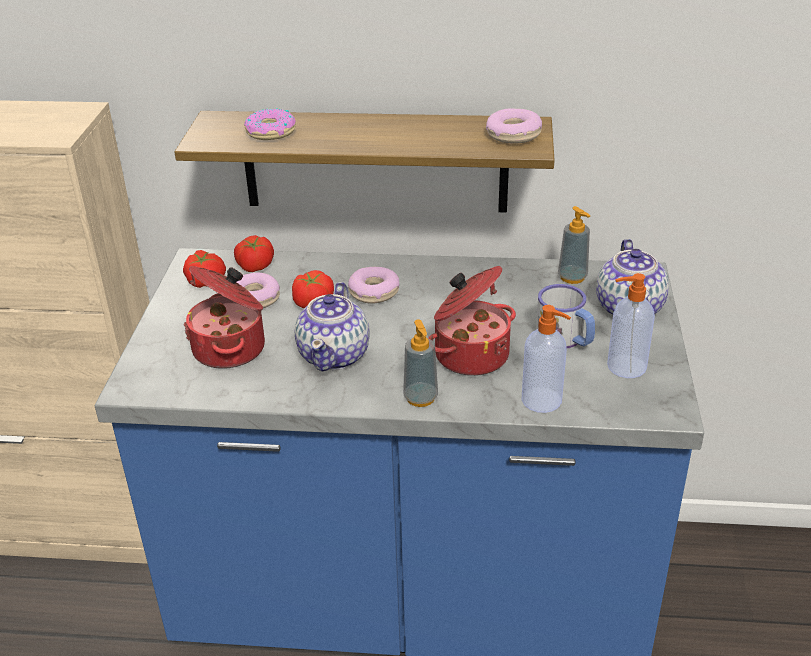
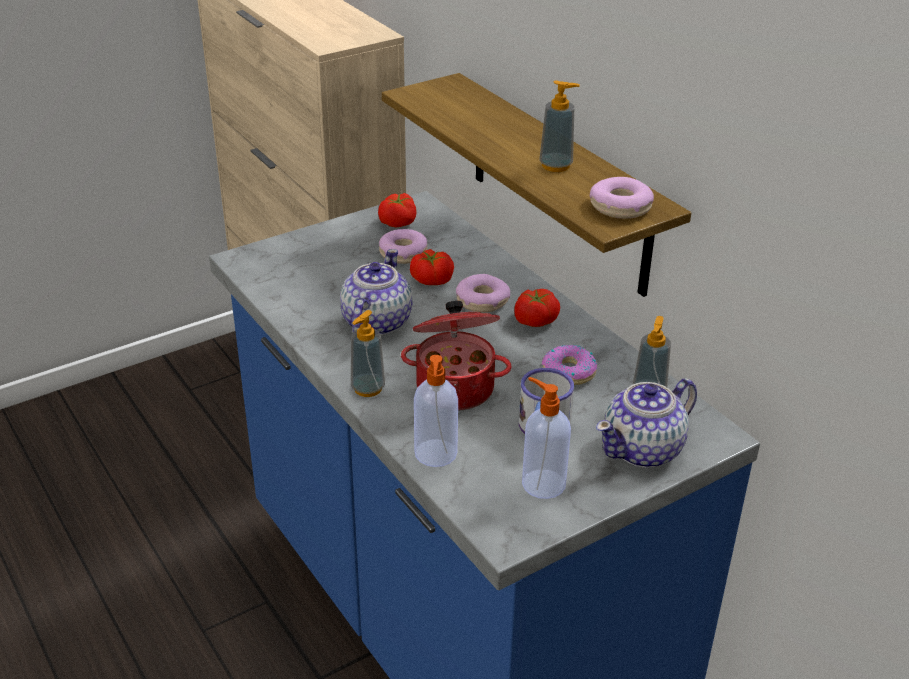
camera: 50 degrees right, 0 degrees up
(231, 348) = (330, 275): cooking pot -> none
(254, 265) = (445, 232): tomato -> tomato (535, 320)
(270, 132) = (462, 110): donut -> donut (569, 372)
(335, 355) = (375, 323): teapot -> teapot turned 135 degrees clockwise
(419, 133) = (556, 165): none -> soap dispenser

